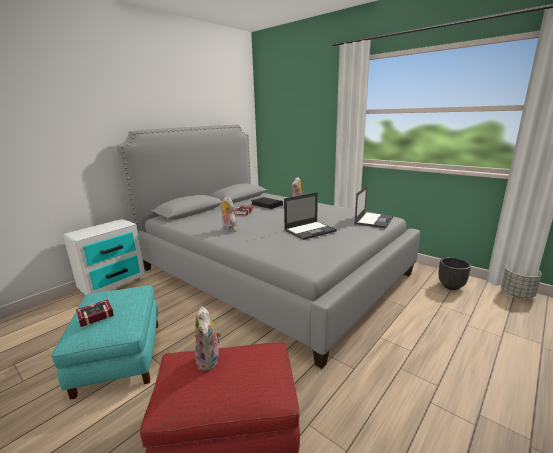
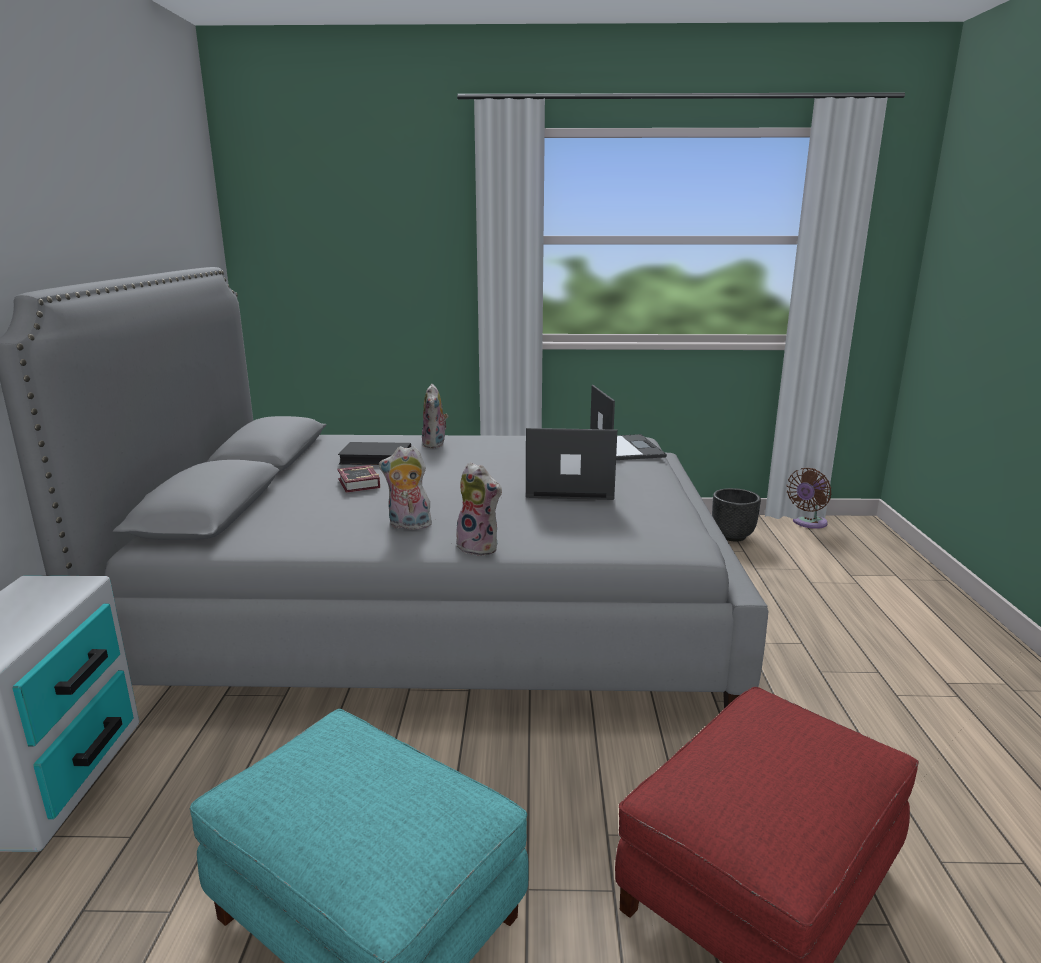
camera: 40 degrees left, 0 degrees up
(93, 316) = (363, 822): book -> none
(210, 361) = (735, 761): plush toy -> plush toy (480, 547)
(310, 230) = (568, 487): laptop -> laptop turned 105 degrees counterclockwise
(517, 294) = (808, 523): grey planter -> brown fan

